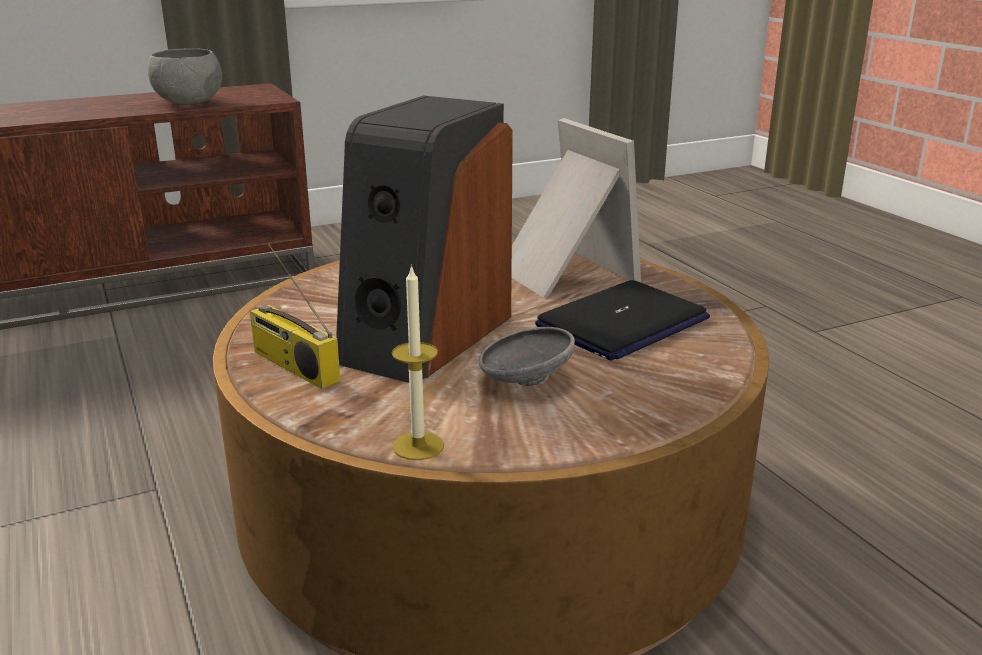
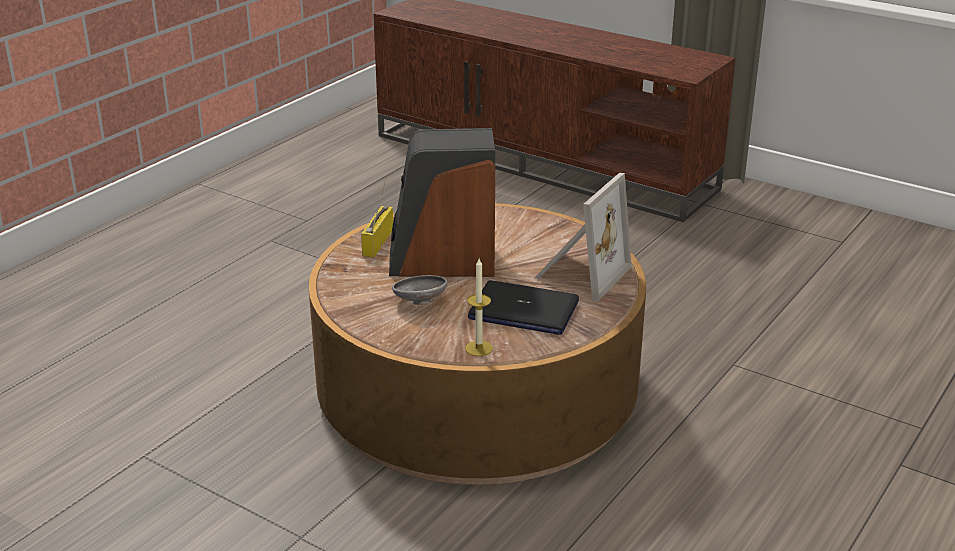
camera: 60 degrees right, 5 degrees up
(190, 103) = (635, 60): grey bowl -> none
(418, 446) = (333, 294): candle -> candle (479, 348)

